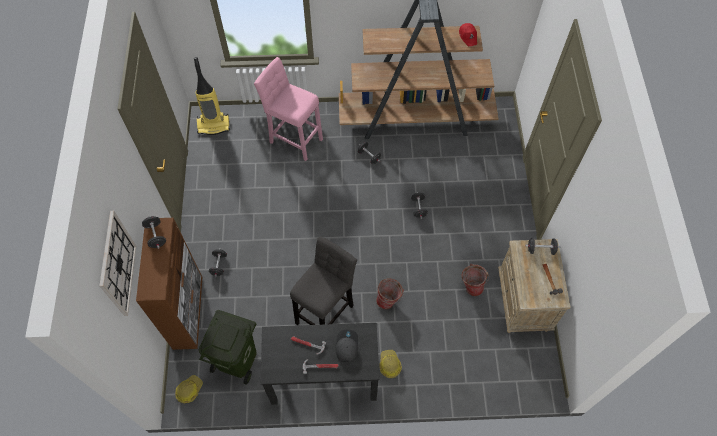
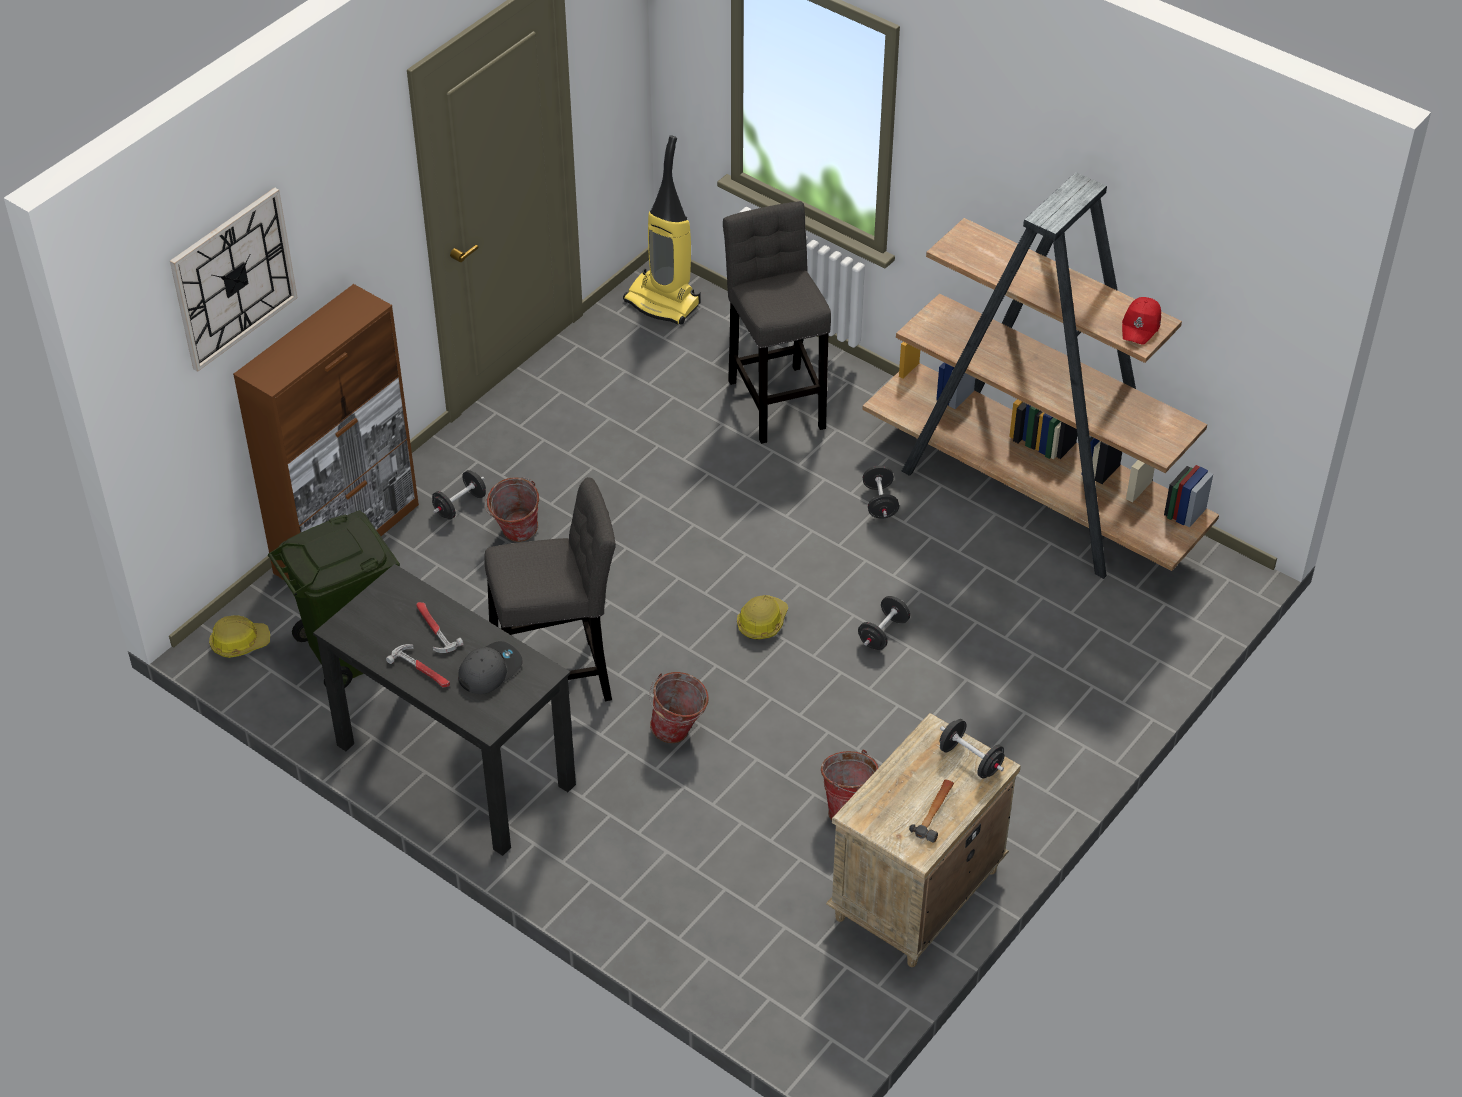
camera: 40 degrees right, 15 degrees down
(156, 236) = (344, 313): black dumbbell -> none
(252, 263) = (515, 535): none -> bucket
(294, 139) = (776, 399): pink stool -> grey stool
(389, 365) = (578, 823): hard hat -> hard hat (762, 622)

